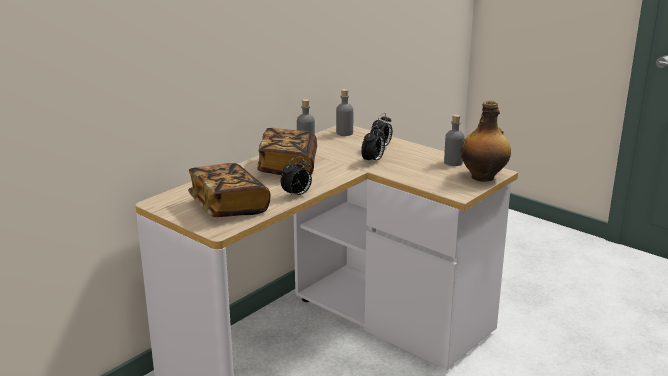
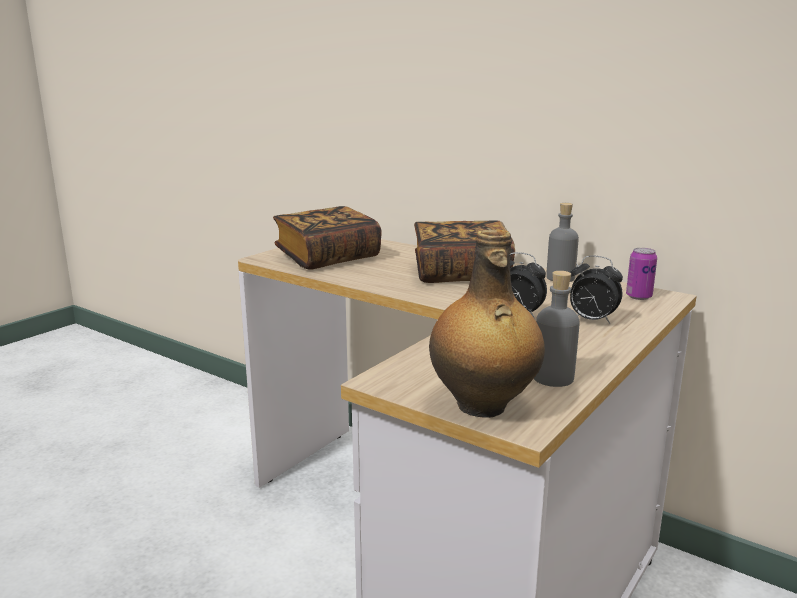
camera: 85 degrees right, 5 degrees down
(297, 195) = (365, 281): alarm clock -> none
(344, 133) = (639, 296): grey bottle -> can

